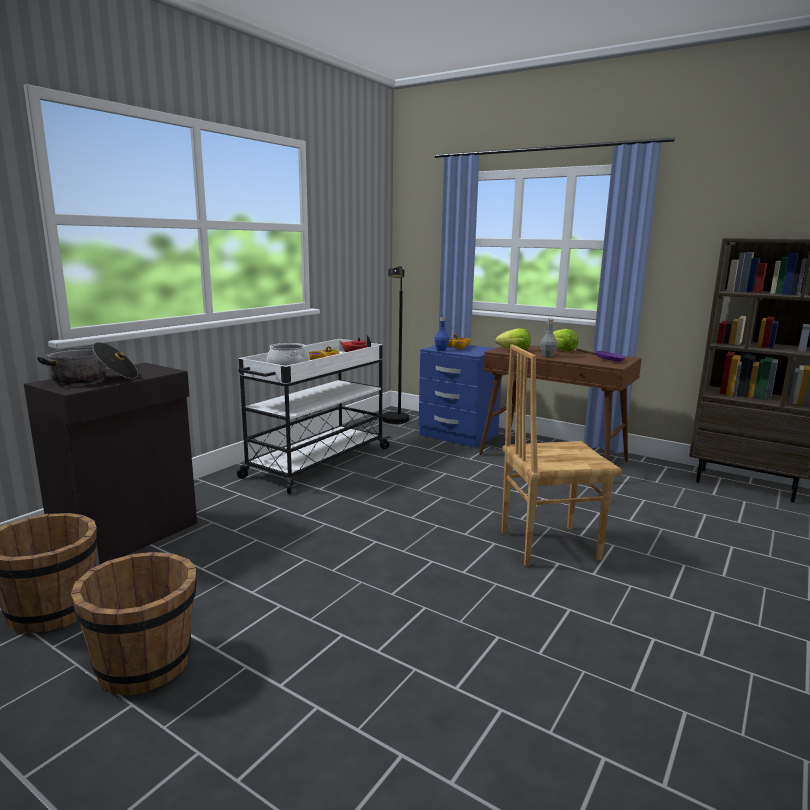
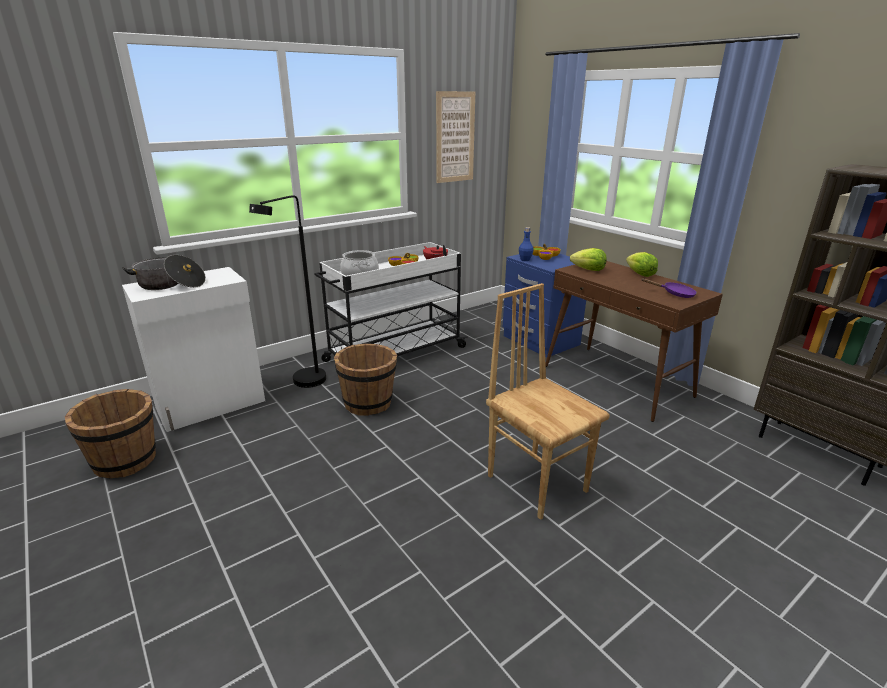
camera: 20 degrees right, 10 degrees up
(129, 537) = (212, 405): black cabinet -> white cabinet
(146, 664) = (151, 524): brown bucket -> brown bucket (368, 403)
(349, 233) = (455, 137): none -> picture
(395, 422) = (491, 318): black floor lamp -> black floor lamp (304, 384)
(547, 355) = (615, 281): grey bottle -> none
(547, 545) = (537, 482): brown chair -> brown chair turned 45 degrees clockwise

